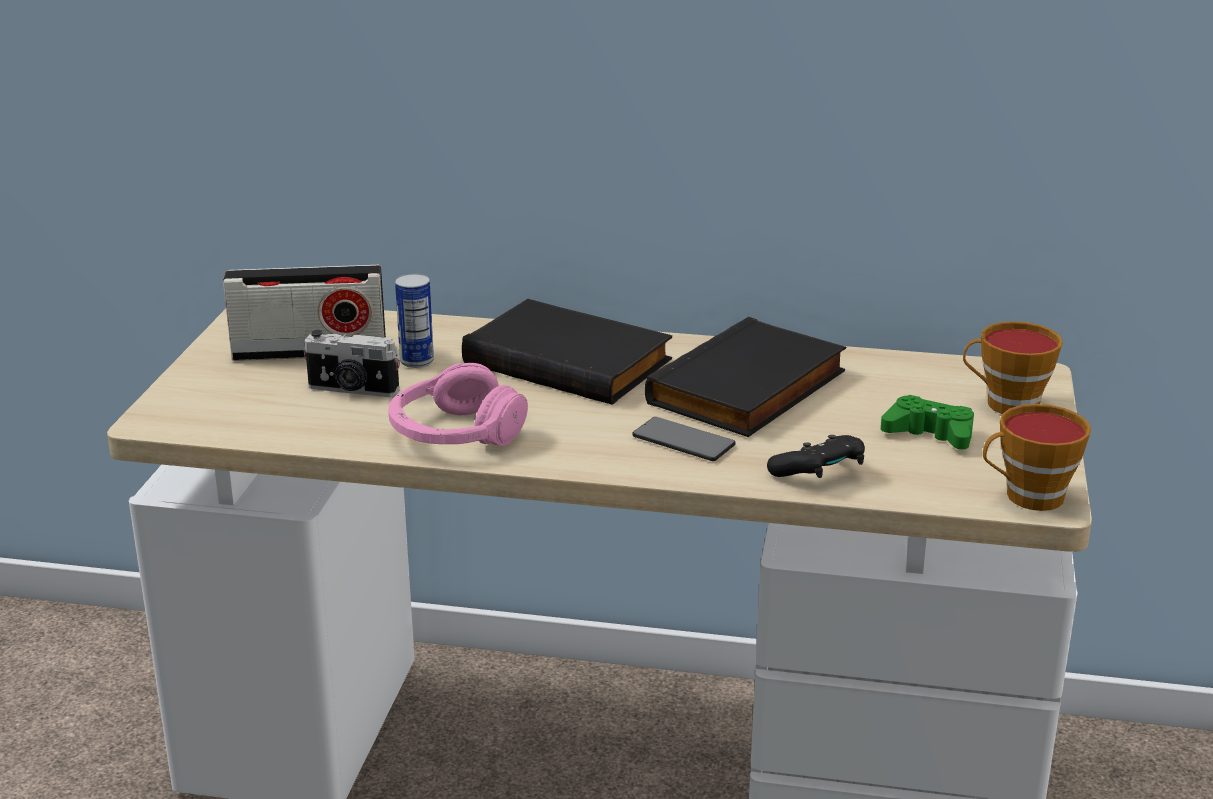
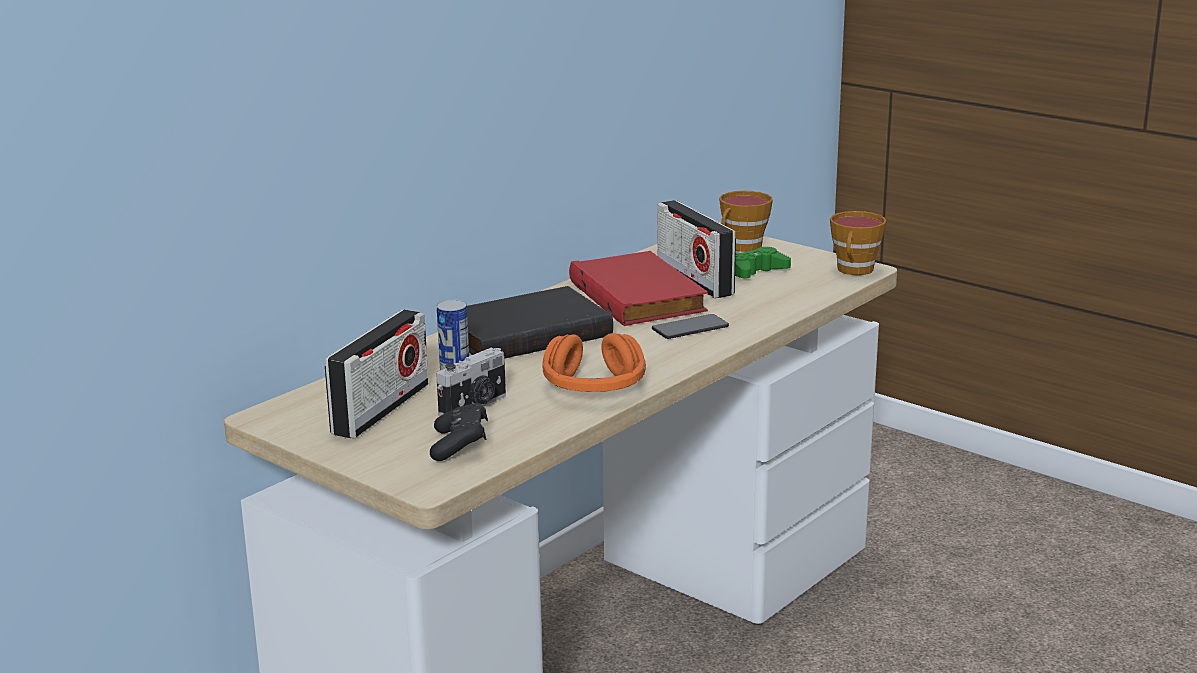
camera: 60 degrees left, 5 degrees down
(454, 433) = (594, 387): pink headphones -> orange headphones
(750, 389) = (640, 296): black book -> red book
(819, 474) = (775, 306): black game controller -> black game controller (460, 445)
(849, 404) = (694, 279): none -> radio

